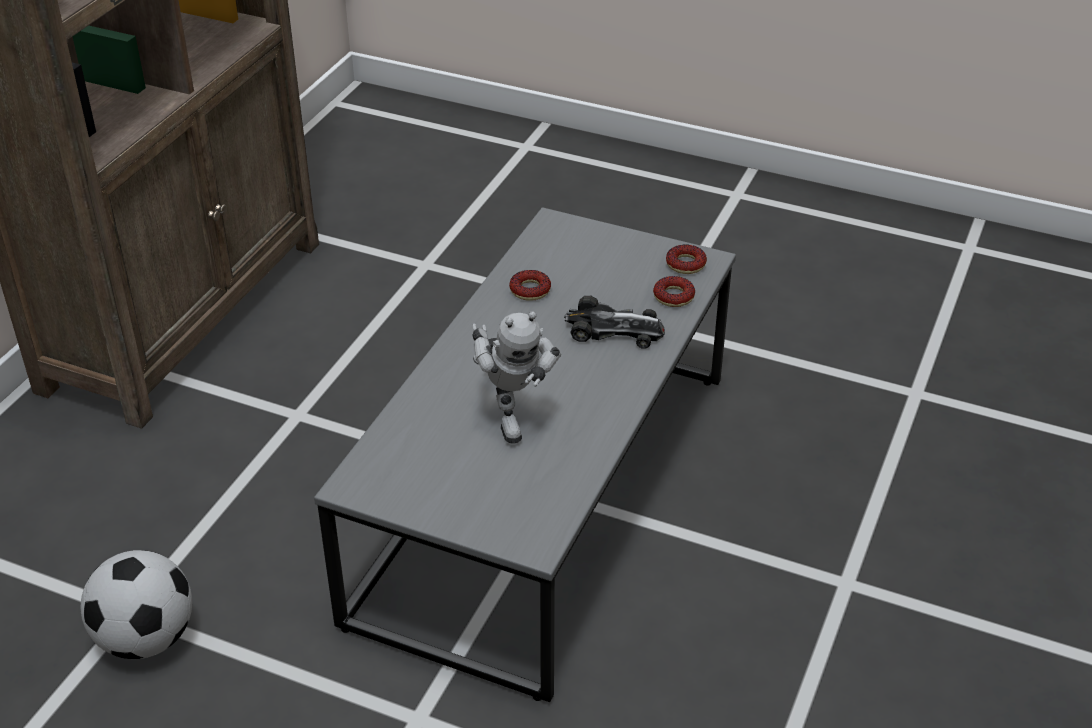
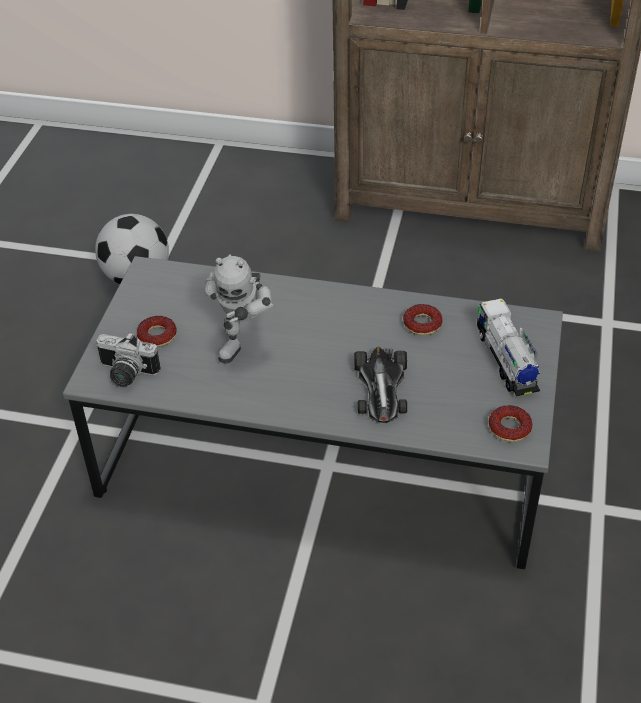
camera: 80 degrees right, 5 degrees up
(511, 414) = (245, 340): toy robot -> toy robot turned 45 degrees counterclockwise
(537, 515) = (125, 374): none -> camera
(599, 250) = (506, 360): none -> toy truck
(673, 296) = (449, 424): donut -> donut (157, 336)

